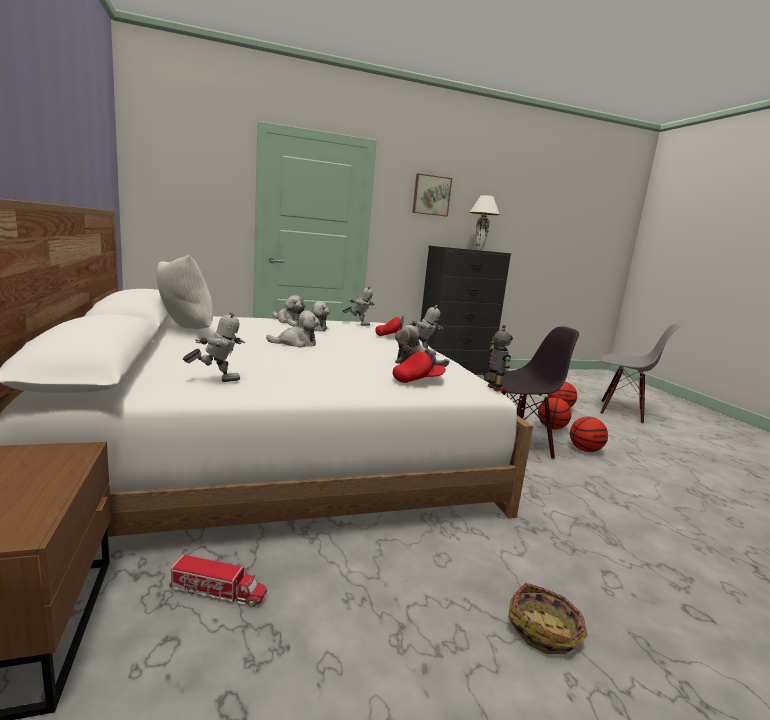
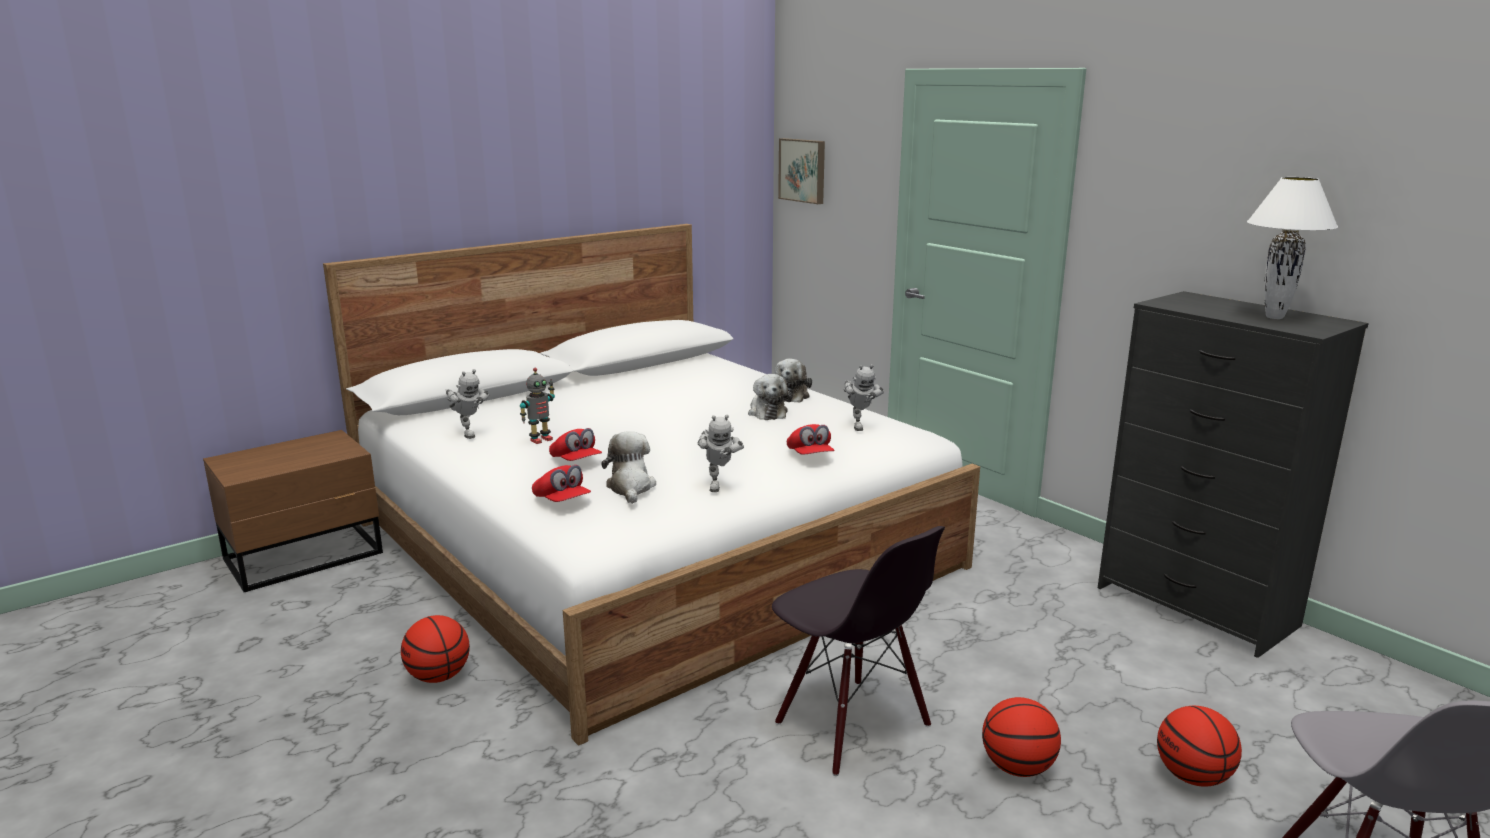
camera: 70 degrees right, 5 degrees up
(184, 330) = (639, 380): white pillow -> none
(218, 592) = (361, 602): toy truck -> none
(296, 343) = (654, 424): plush toy -> none
(343, 367) = (576, 461): none -> red cap
(431, 195) = (1200, 175): picture -> picture (803, 170)
(494, 388) = (593, 548): toy robot -> toy robot (540, 440)
(545, 630) = (349, 781): basket -> none
(585, 450) = (935, 819): basketball -> basketball (439, 676)

